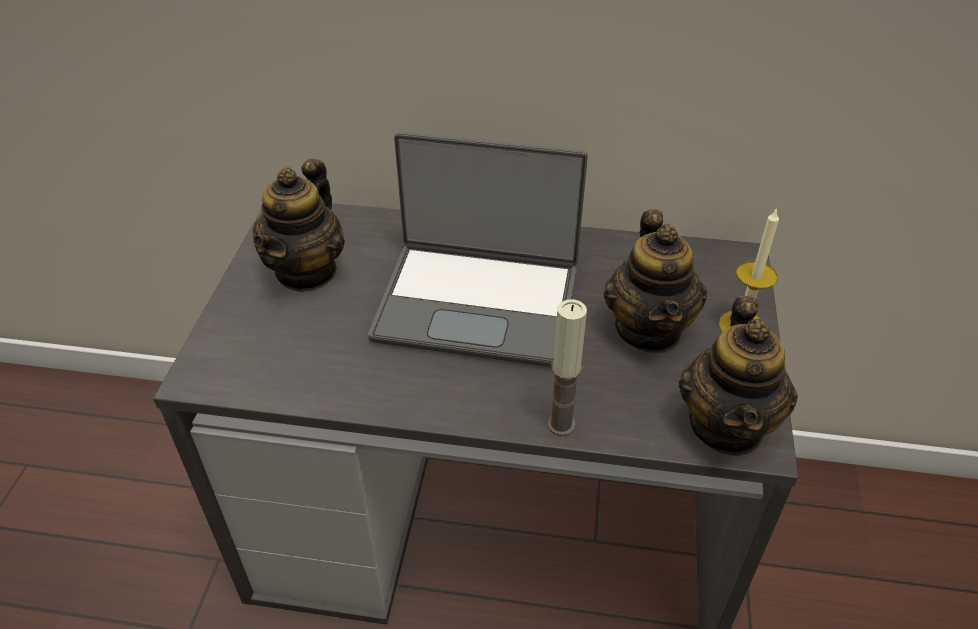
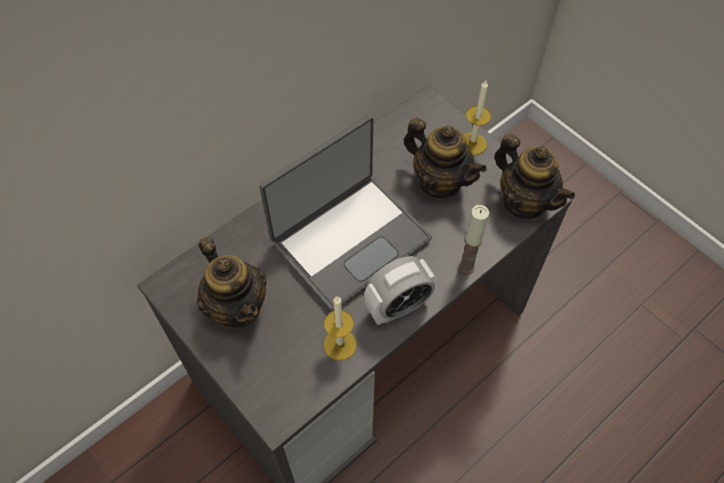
camera: 50 degrees left, 15 degrees up
(334, 374) = (340, 344): none -> candle
(434, 395) = (398, 307): none -> alarm clock

